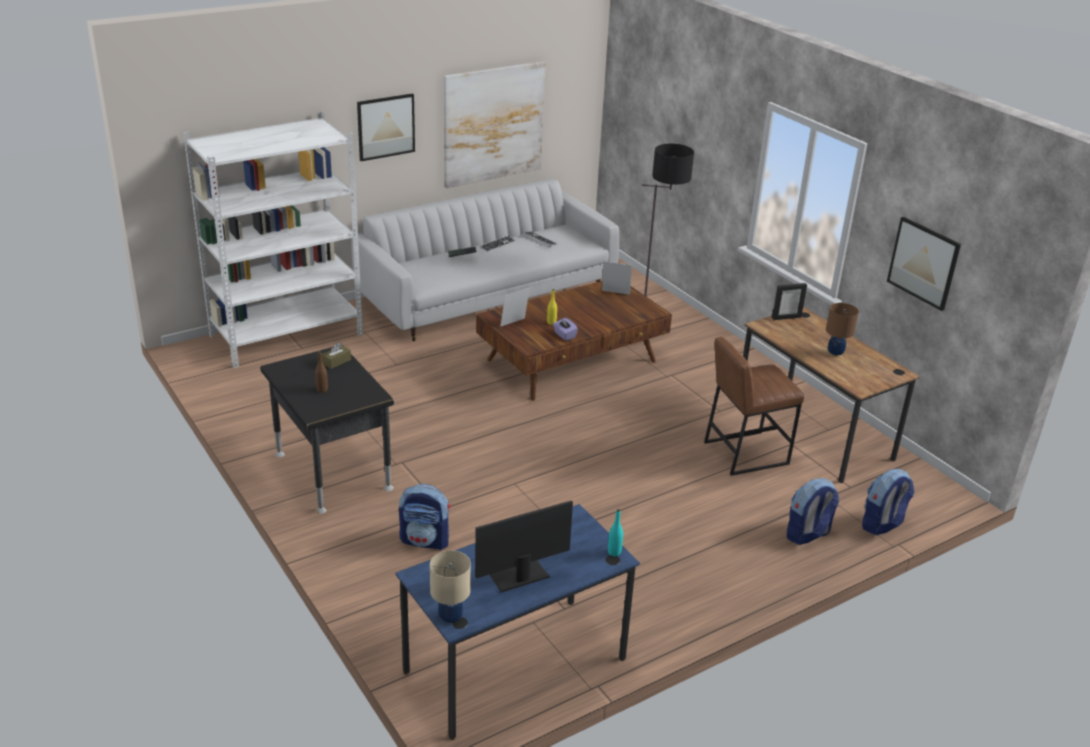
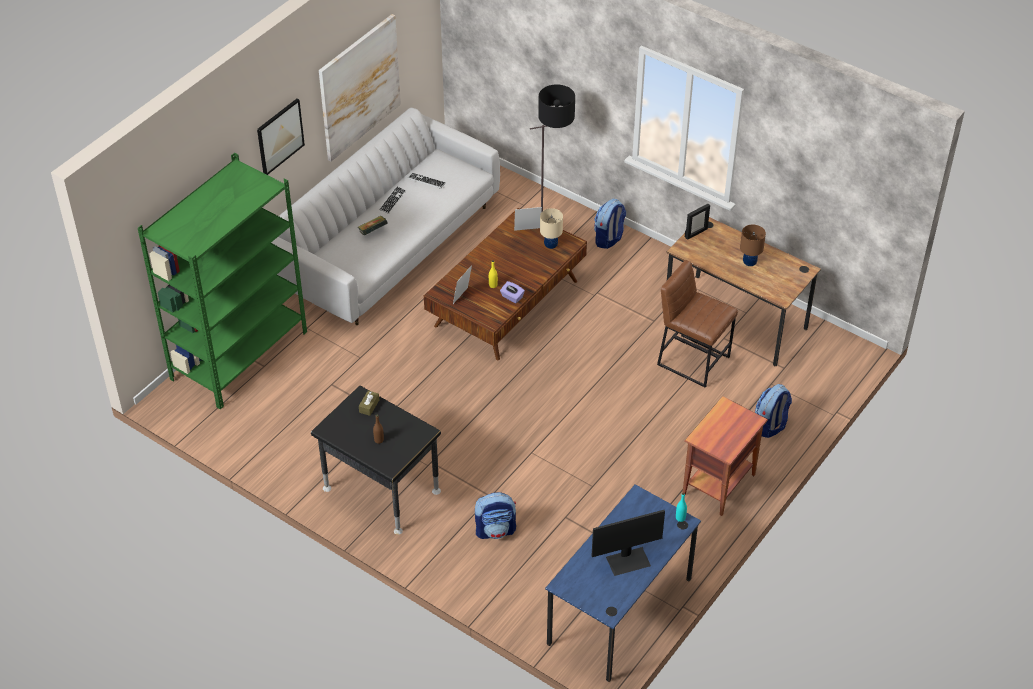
camera: 20 degrees left, 15 degrees up
(287, 335) = (239, 355): white bookcase -> green bookcase
(451, 617) = (603, 609): beige table lamp -> beige table lamp (551, 245)
(519, 576) = (628, 560): monitor -> monitor turned 150 degrees counterclockwise
(714, 574) = (719, 485): none -> nightstand
(744, 453) = (692, 360): brown chair -> brown chair turned 75 degrees clockwise
(882, 525) = (819, 398): backpack -> backpack (609, 239)
(923, 263) = (808, 181): picture -> none

